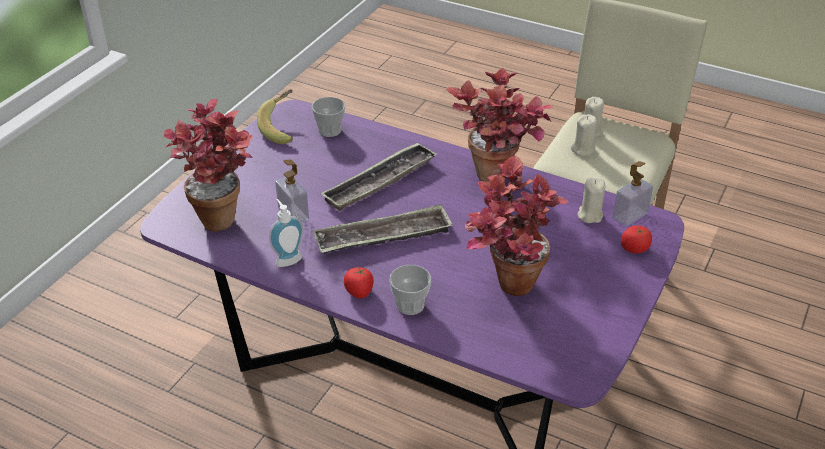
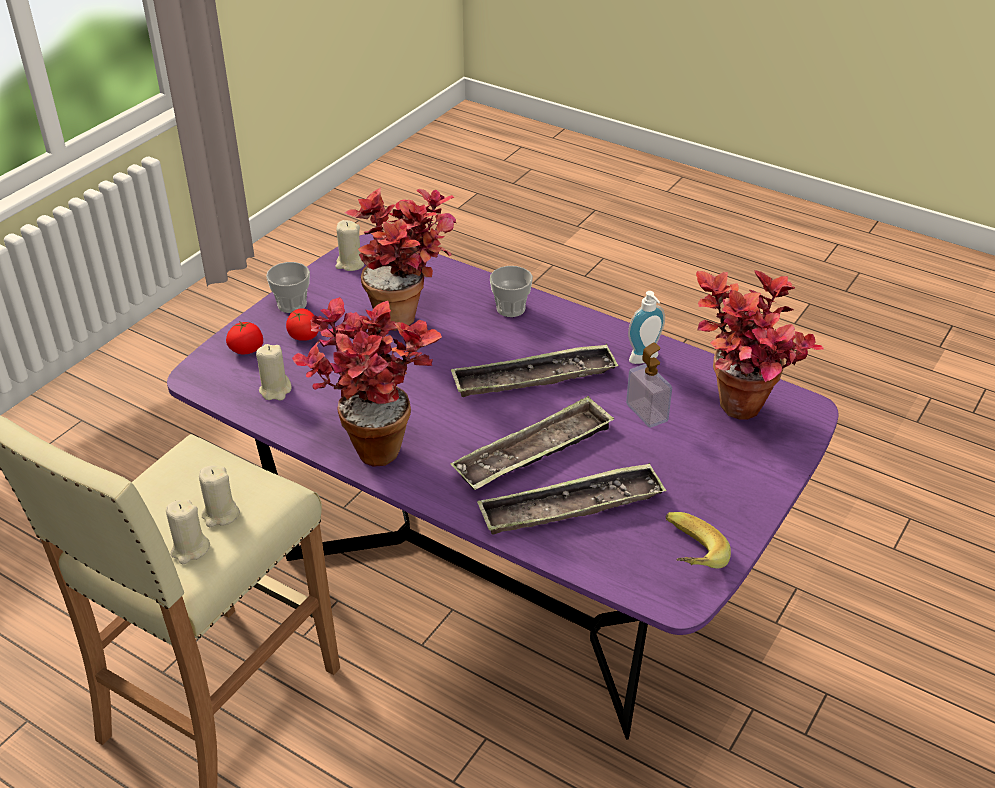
camera: 175 degrees left, 0 degrees up
(330, 130) = (609, 549): cup -> cup (292, 304)
(353, 150) = (570, 507): none -> tray
(359, 292) = (563, 323): tomato -> tomato (303, 336)
(588, 352) = (350, 264): none -> beige candle
(630, 216) = (227, 386): soap dispenser -> none

